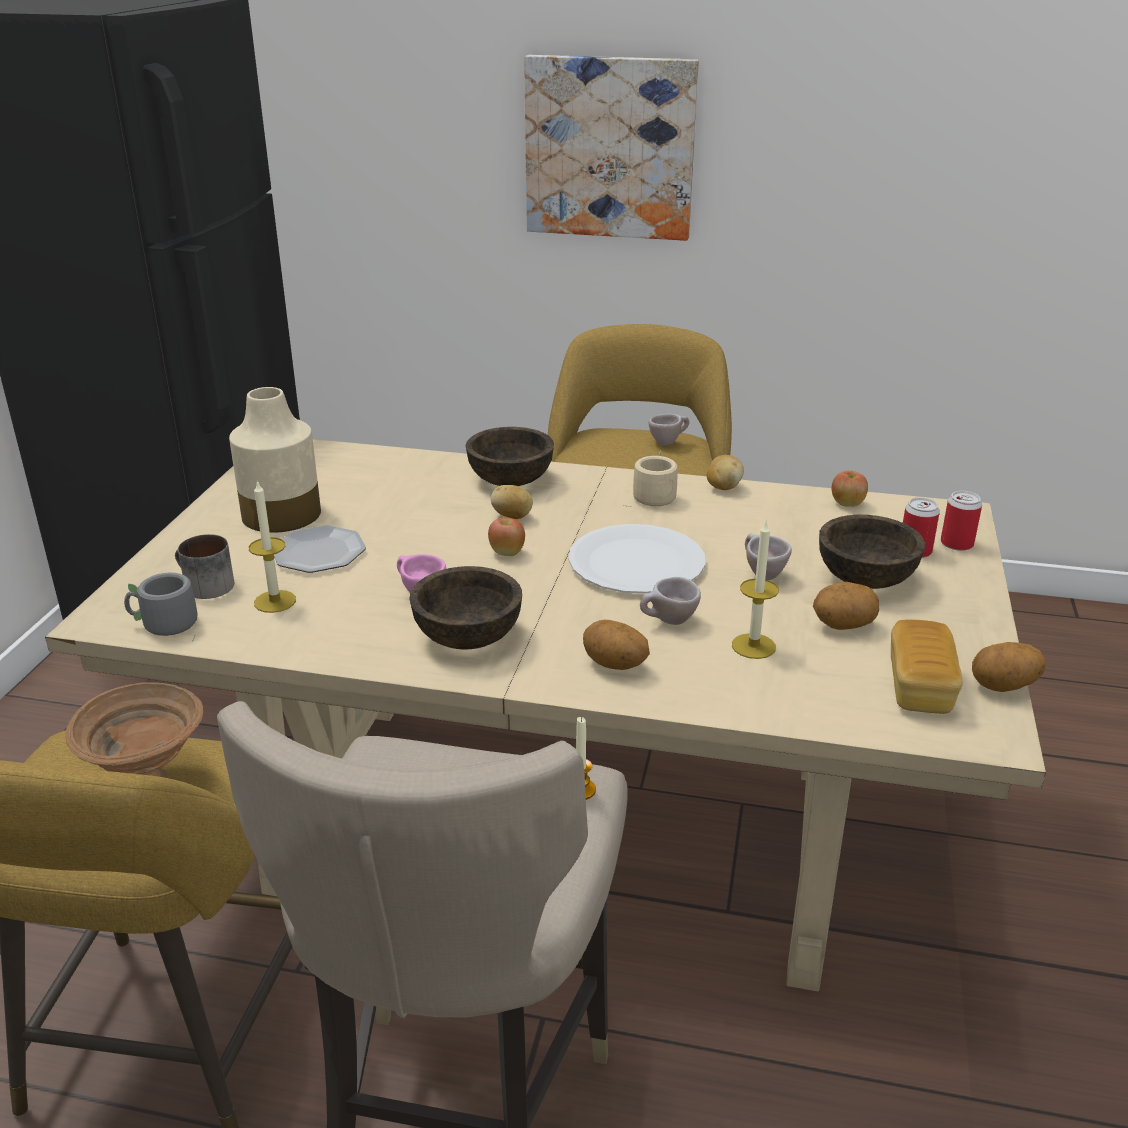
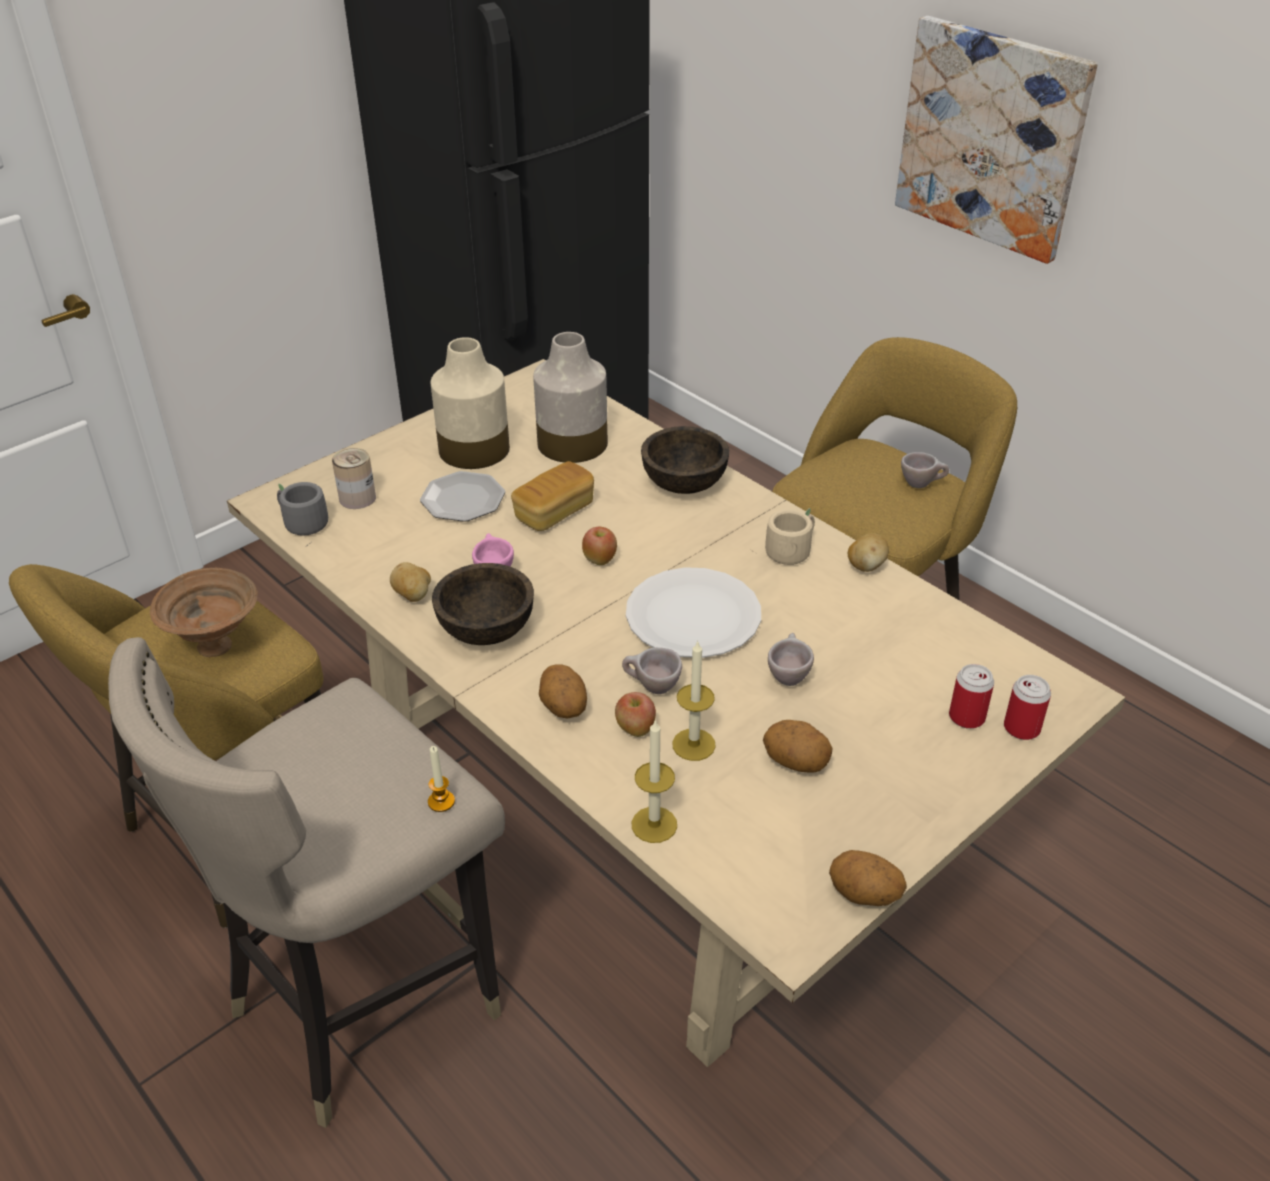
camera: 35 degrees right, 10 degrees up
(203, 586) = (357, 498): mug -> can
(275, 601) = (389, 534): candle -> candle (654, 824)
(373, 482) = (573, 442): none -> beige vase
(512, 516) = (644, 523): potato -> potato (413, 596)
(847, 504) = (966, 635): apple -> apple (635, 729)
(865, 578) = (878, 724): brown bowl -> none
(919, 687) = (786, 855): bread -> bread (554, 512)

